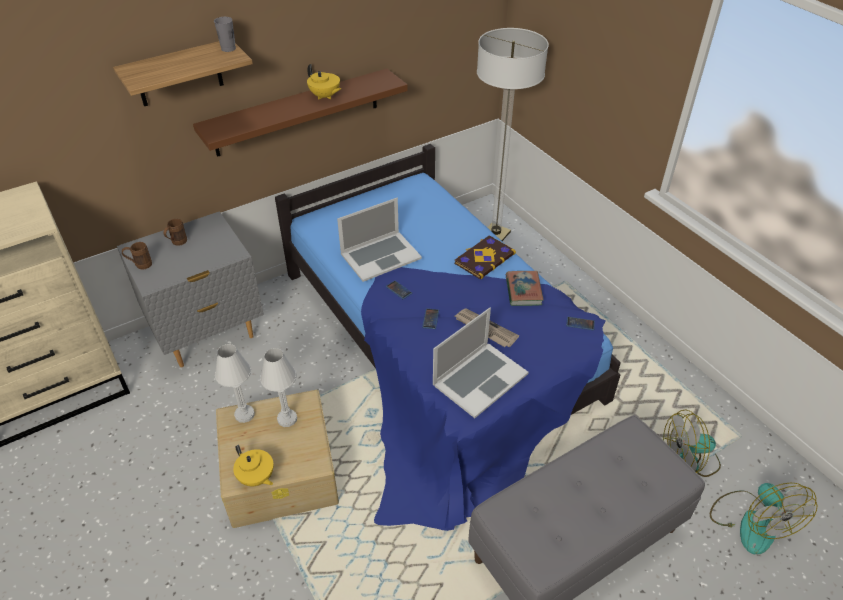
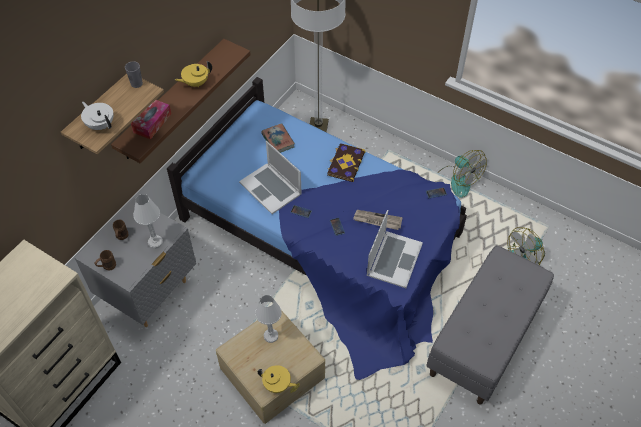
camera: 25 degrees left, 10 degrees up
(157, 71) = (100, 125): none -> white teapot
(244, 414) = (239, 345): white table lamp -> white table lamp (155, 242)
(250, 117) = (152, 123): none -> tissue box
(325, 96) = (195, 83): yellow teapot -> yellow teapot turned 135 degrees clockwise
(380, 256) = (270, 188): laptop -> laptop turned 105 degrees clockwise
(523, 291) = (386, 180): book -> book (278, 140)
(751, 521) = (575, 281): fan -> fan (456, 181)

